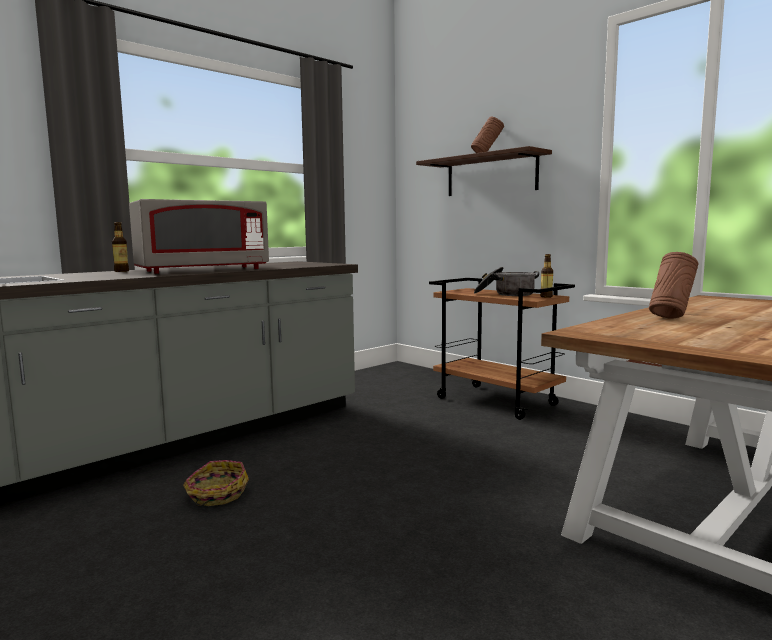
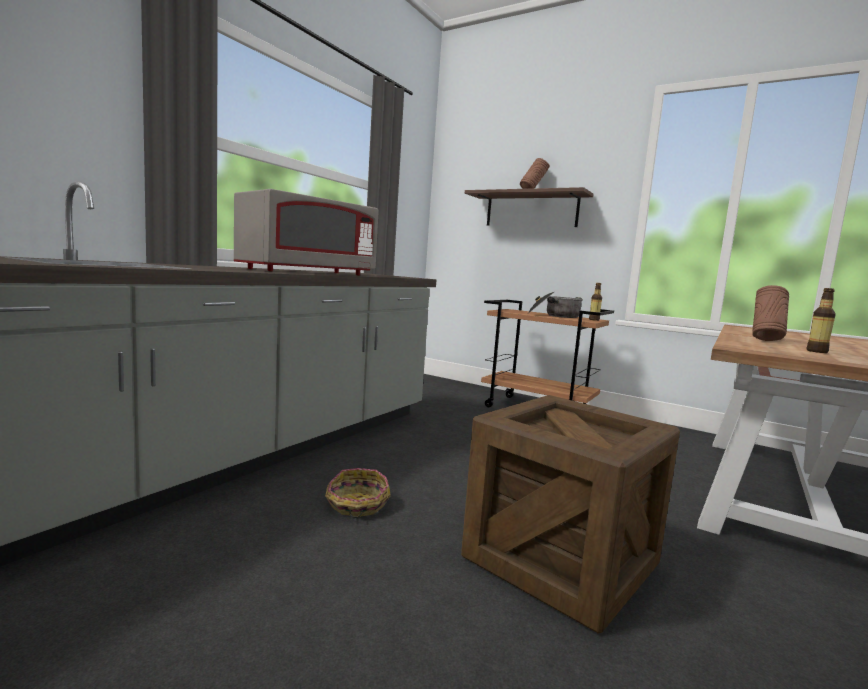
camera: 15 degrees left, 0 degrees up
(121, 271) = (217, 266): bottle -> bottle (817, 351)
(369, 558) = (560, 561): none -> crate

